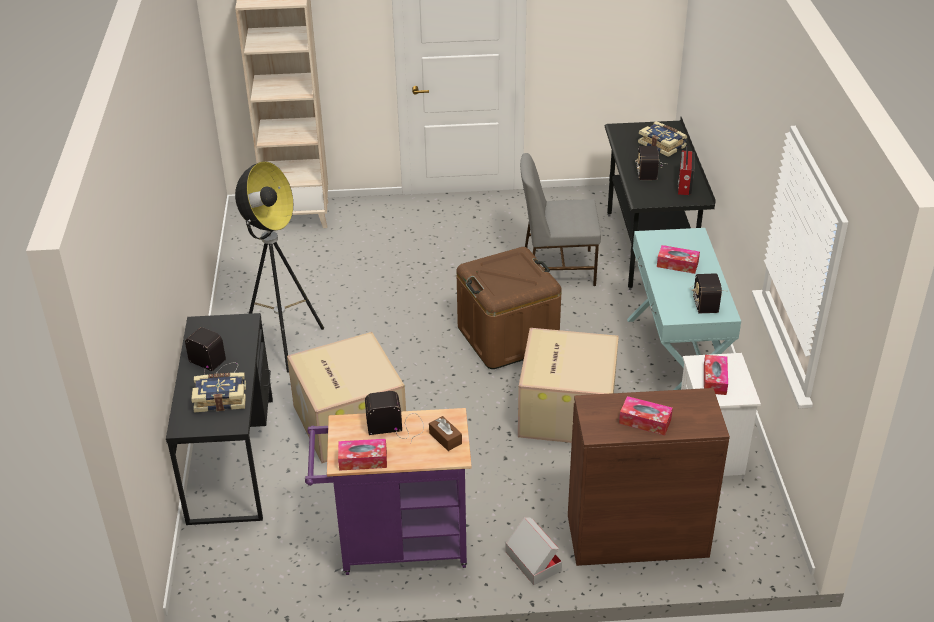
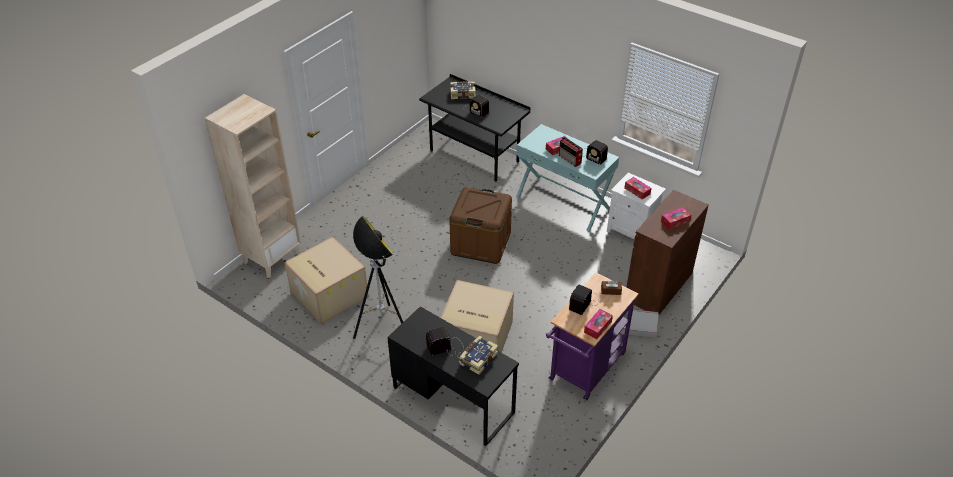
camera: 50 degrees left, 5 degrees up
(557, 267) = (449, 194): grey chair -> none
(565, 410) = (555, 256): cardboard box -> cardboard box (328, 294)
(684, 185) = (504, 108): radio -> radio (570, 160)

